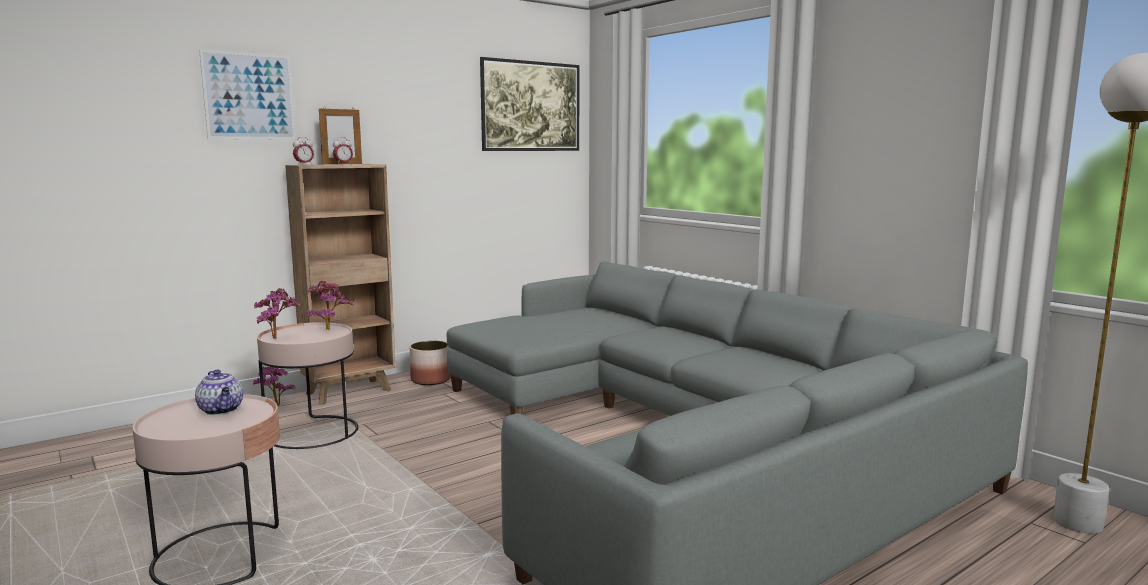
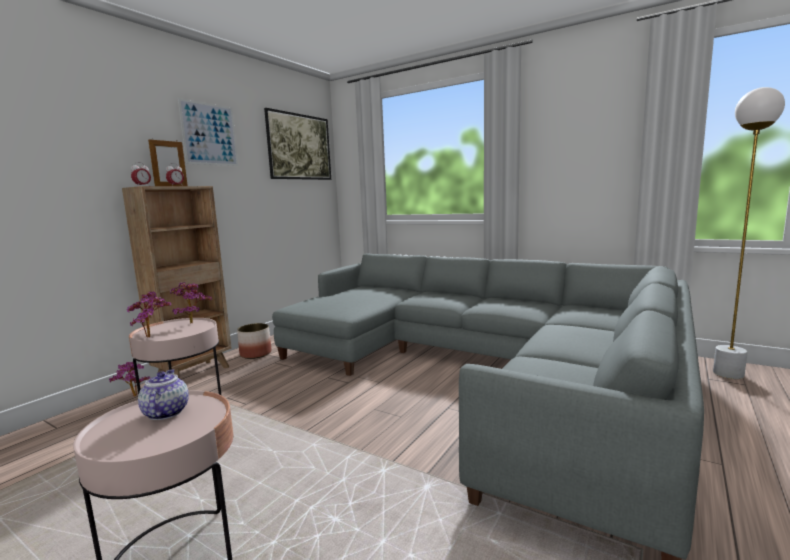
camera: 20 degrees left, 0 degrees up
(221, 410) = (166, 412): teapot -> teapot turned 135 degrees counterclockwise
(249, 96) = (81, 126): picture -> picture (209, 134)

